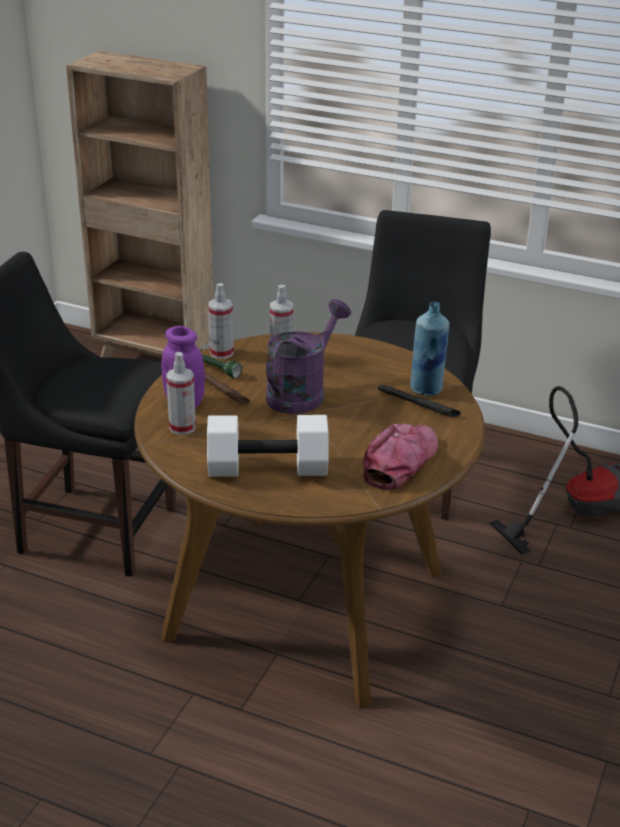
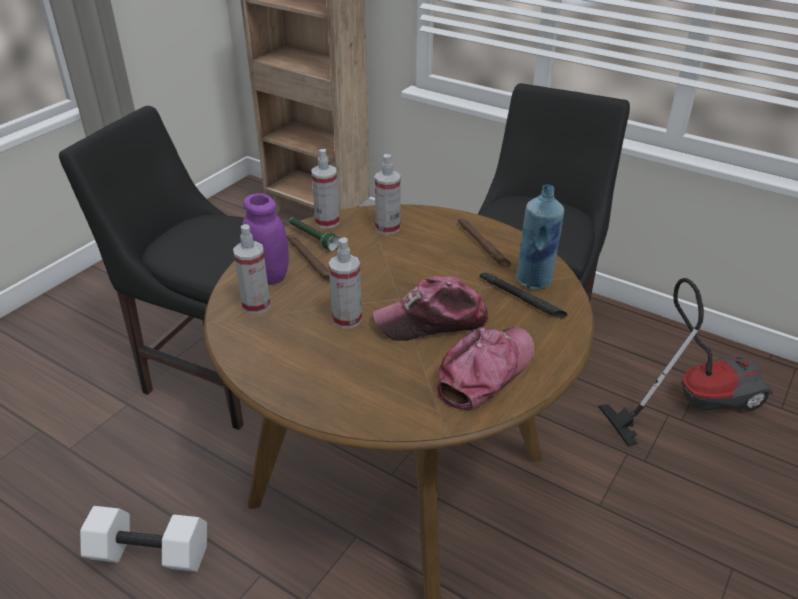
camera: 10 degrees right, 5 degrees up
(269, 432) = (347, 319): none -> spray bottle
(269, 466) = (333, 364): white dumbbell -> white dumbbell (151, 552)
(301, 392) = (396, 273): purple watering can -> none
(344, 427) = (432, 321): none -> cap
(373, 363) = (482, 245): none -> brown flashlight

